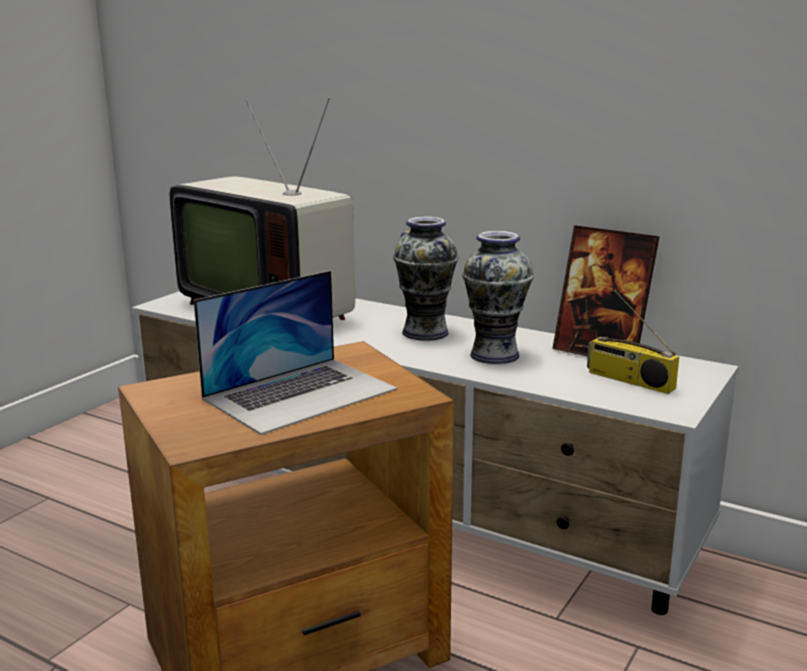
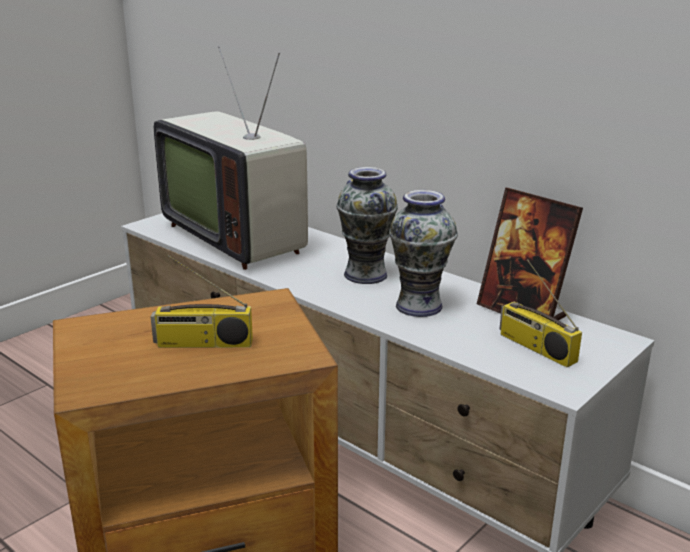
camera: 10 degrees right, 5 degrees up
(300, 393) = (203, 344): laptop -> radio

